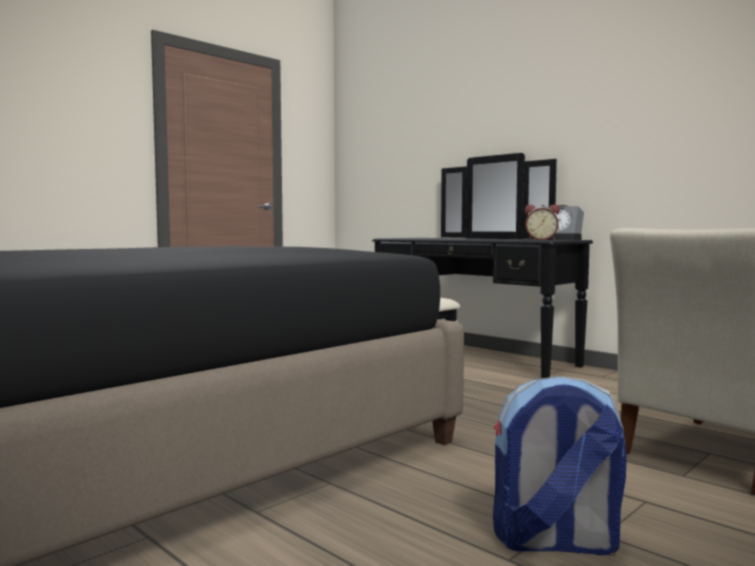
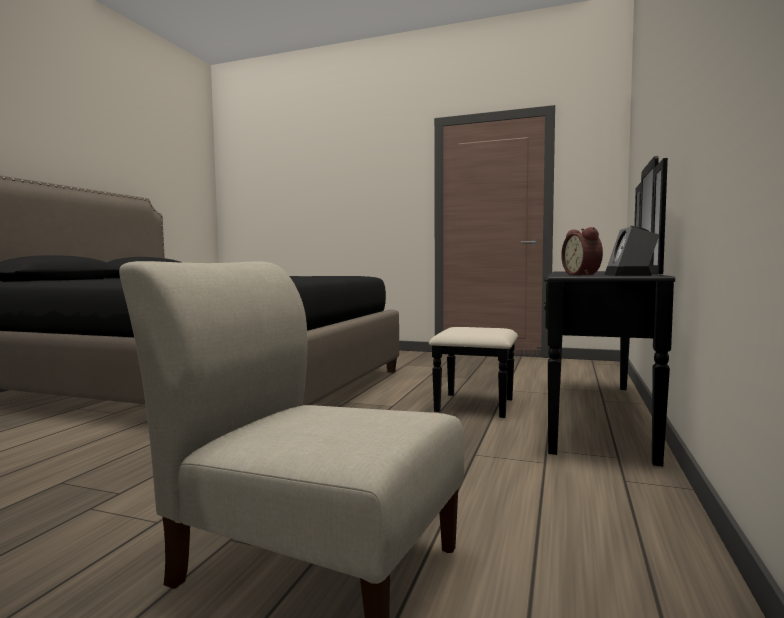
camera: 65 degrees right, 0 degrees up
(554, 542) = (81, 493): backpack -> none

